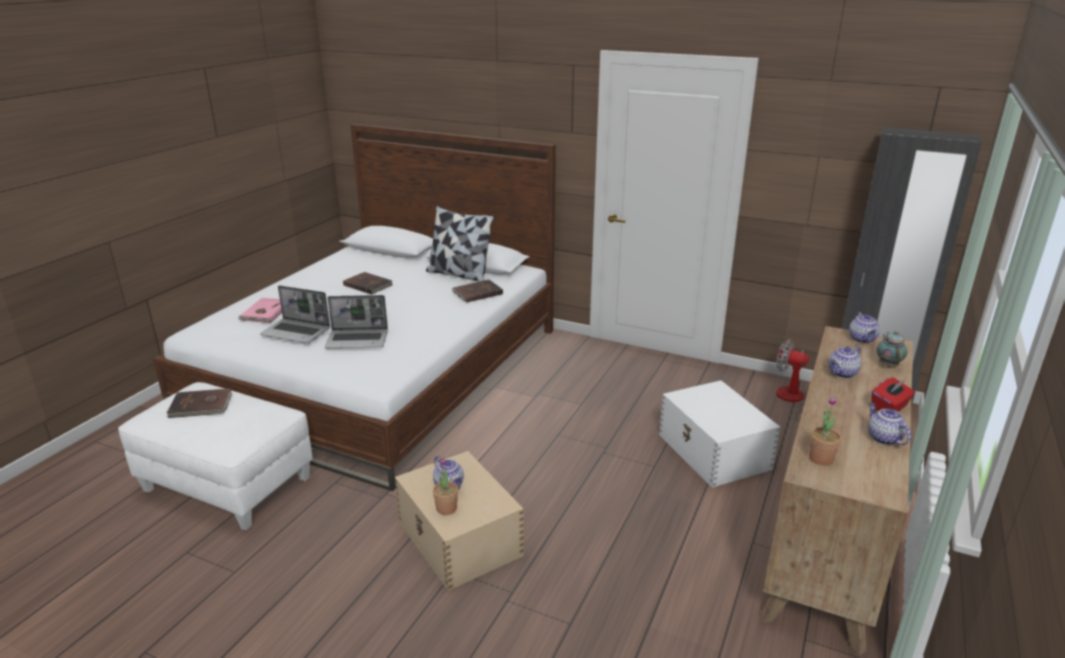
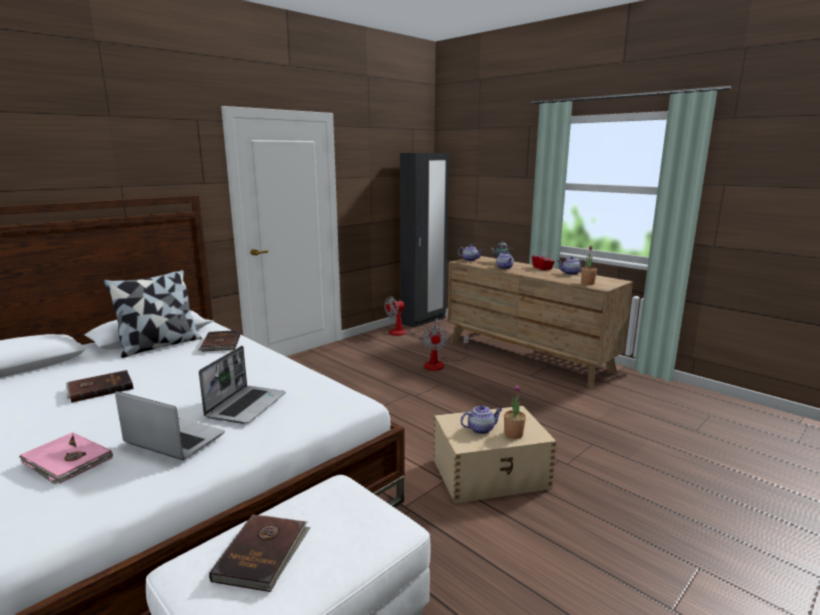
camera: 70 degrees left, 10 degrees down
(297, 332) = (173, 440): laptop -> laptop turned 105 degrees counterclockwise
(714, 452) = (440, 364): white storage box -> fan

